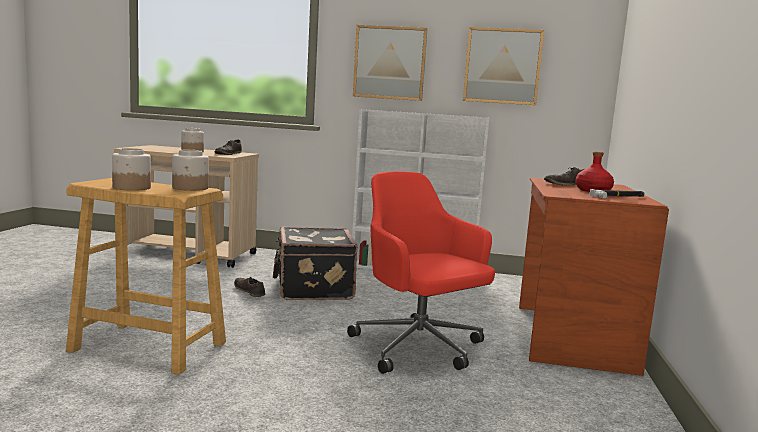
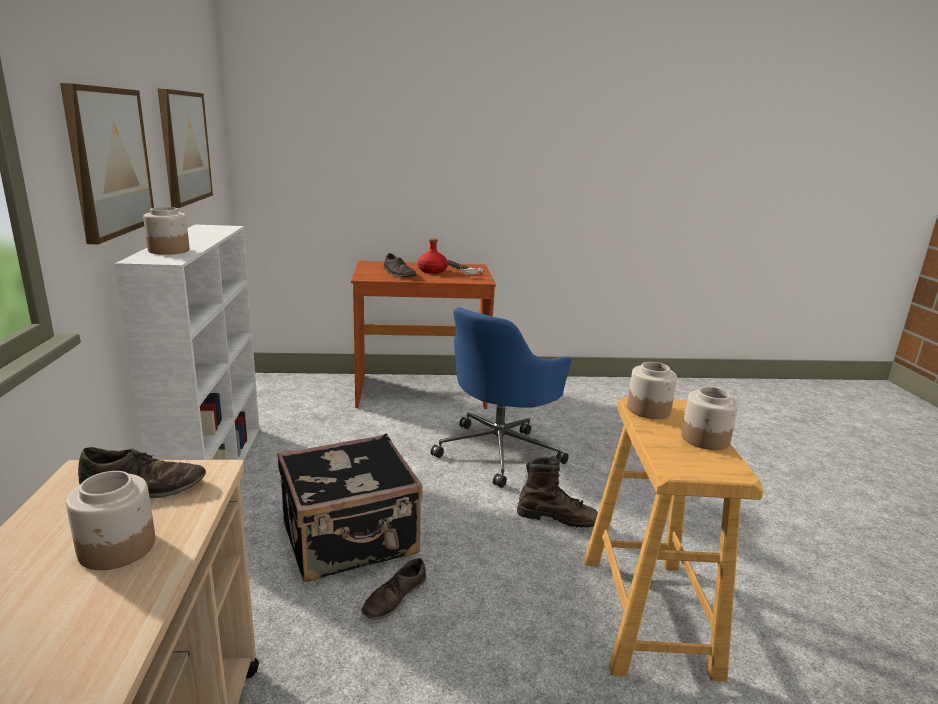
camera: 105 degrees left, 10 degrees up
(287, 346) = (557, 518): none -> brown boot
(395, 111) = (168, 250): none -> jar
(419, 348) = (499, 451): red office chair -> blue office chair

